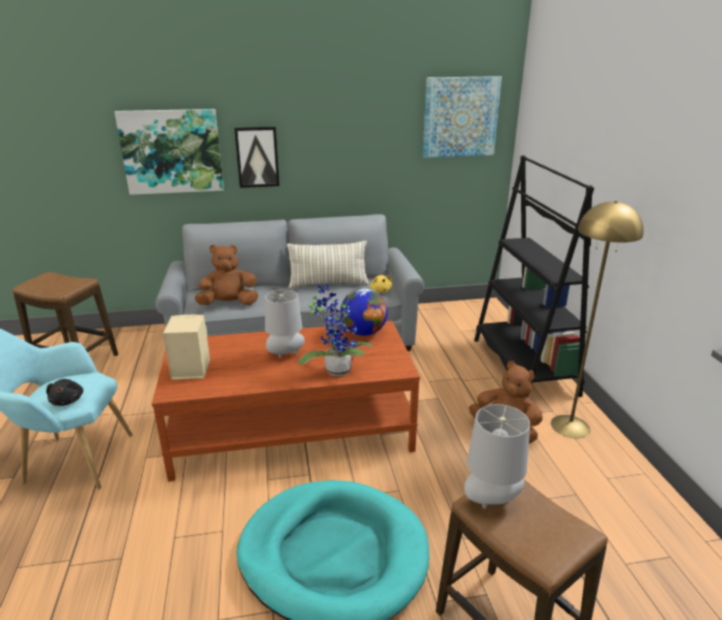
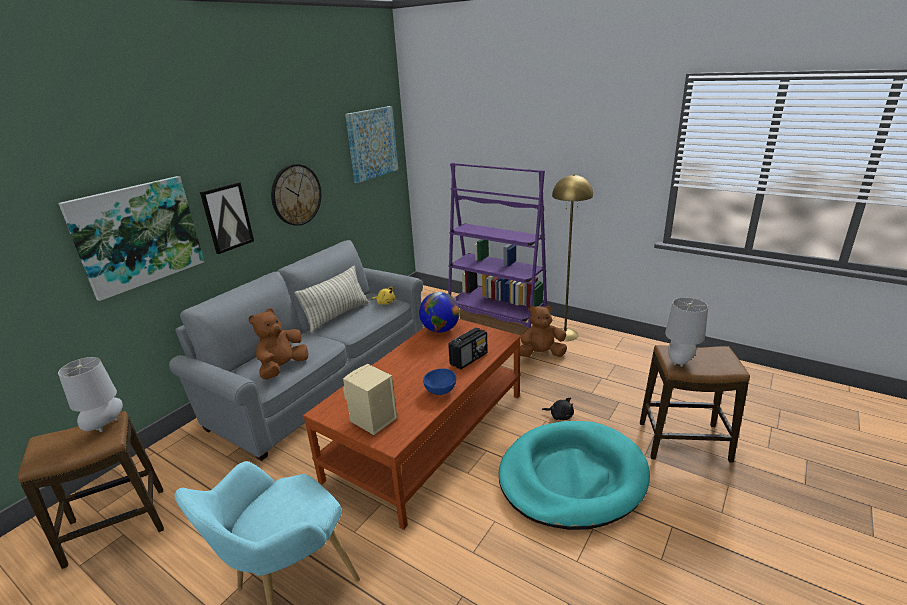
camera: 45 degrees left, 0 degrees up
(68, 400) = (304, 512): black plush toy -> black plush toy (560, 416)
(267, 379) = (441, 390): none -> blue bowl
(285, 355) = (421, 370): grey table lamp -> grey table lamp (106, 426)
(336, 369) = (469, 359): potted plant -> radio
(340, 153) = (296, 195): none -> wall clock
(523, 366) = (497, 316): black bookcase -> purple bookcase

